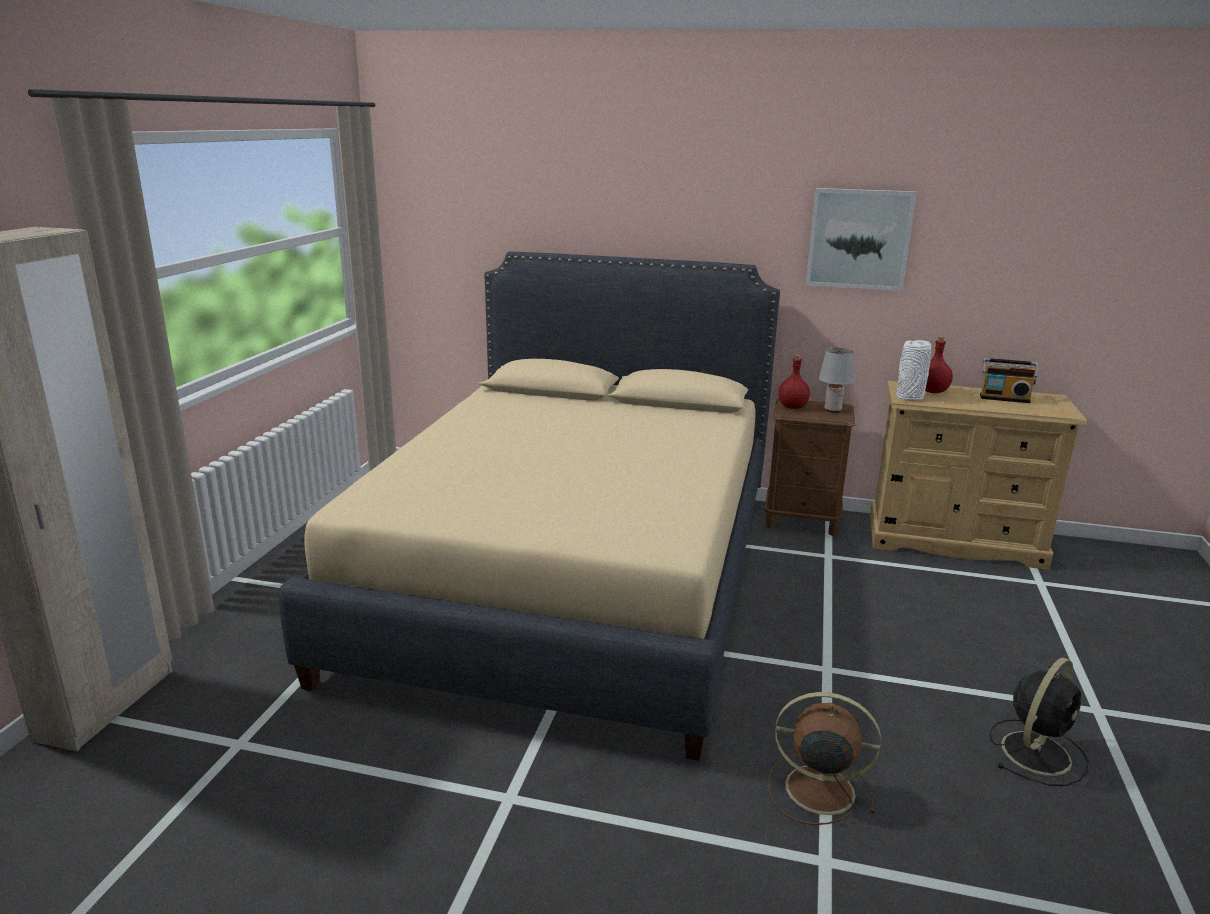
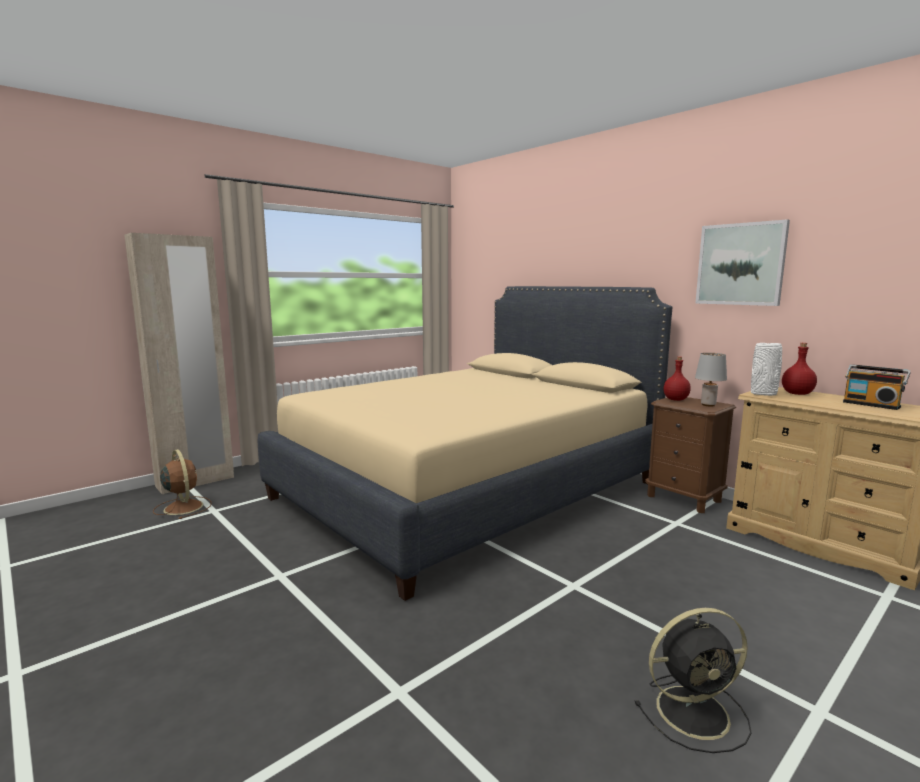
camera: 35 degrees right, 10 degrees down
(816, 789) = (457, 649): brown fan -> brown fan (183, 507)

